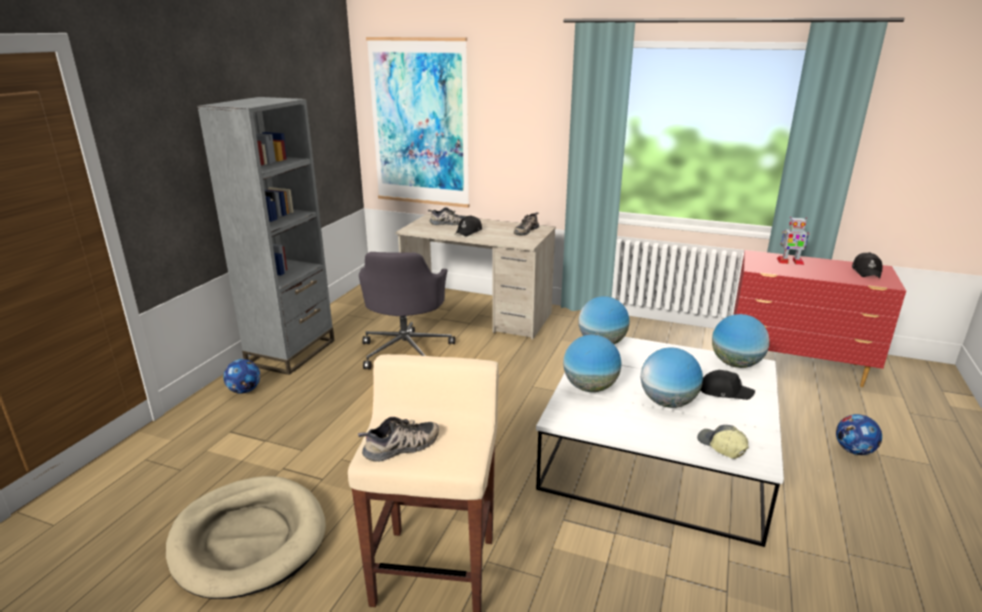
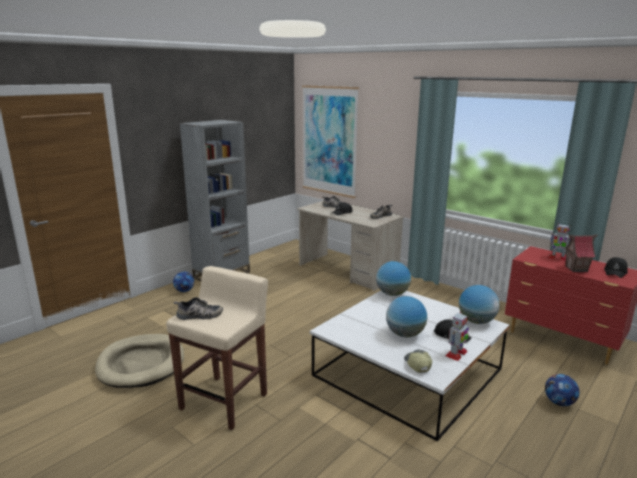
camera: 20 degrees right, 5 degrees down
(406, 350) = (288, 285): grey office chair -> none
(590, 388) = (361, 317): globe -> none
(752, 418) = (456, 354): none -> toy robot
(825, 274) = (576, 269): none -> toy house

